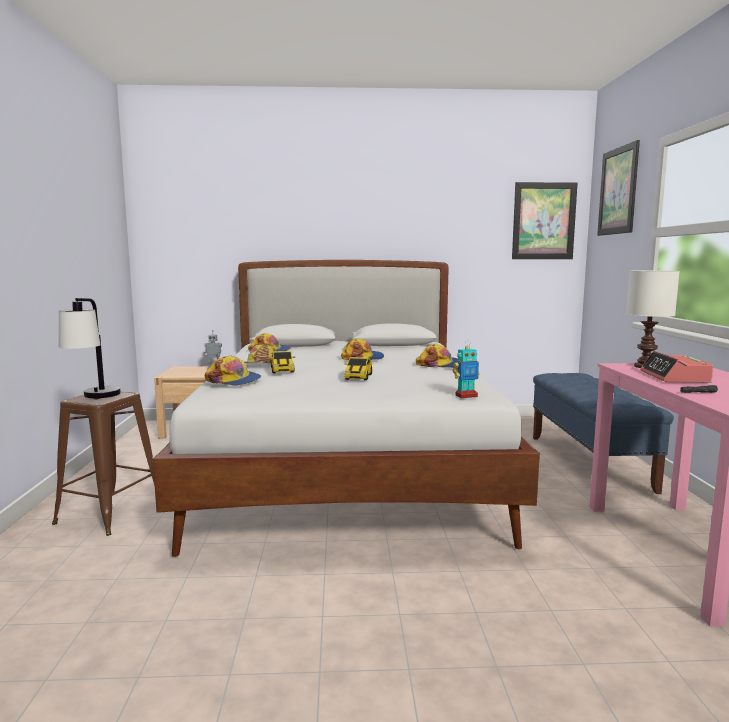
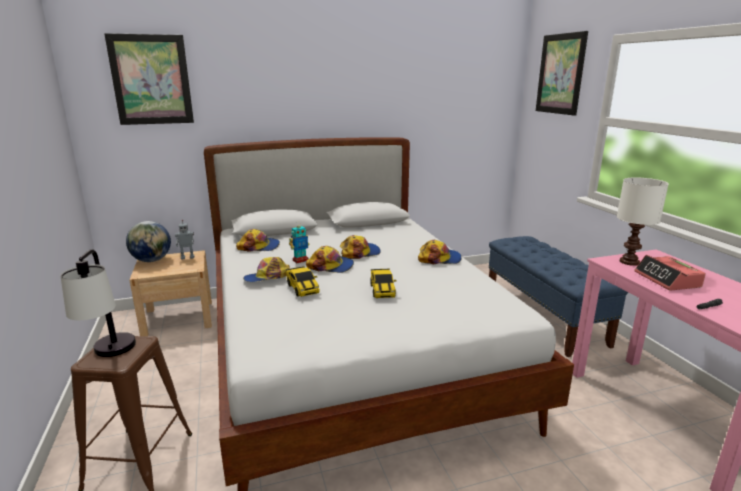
camera: 15 degrees left, 10 degrees up
(182, 369) = (152, 260): none -> globe
(233, 381) = (268, 318): cap -> cap (331, 266)
(466, 396) = (503, 315): toy robot -> toy robot (300, 260)
(543, 221) = (487, 95): picture -> picture (151, 80)

